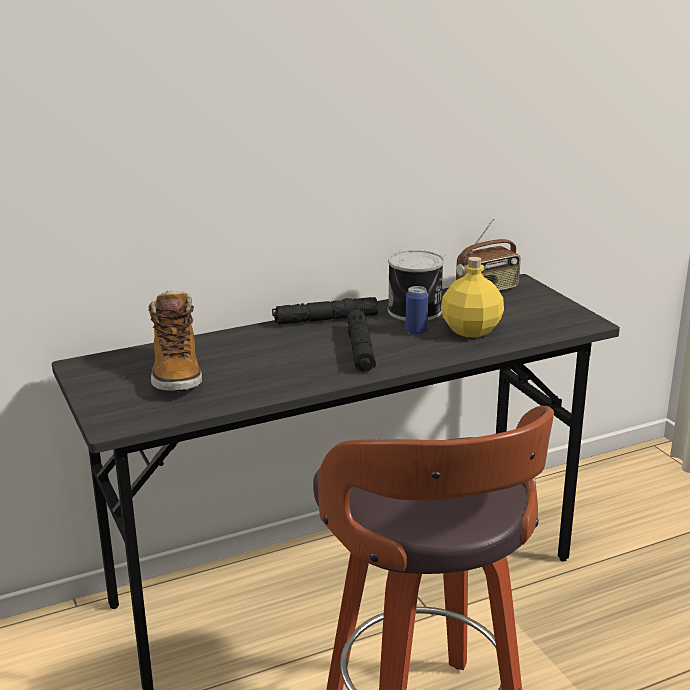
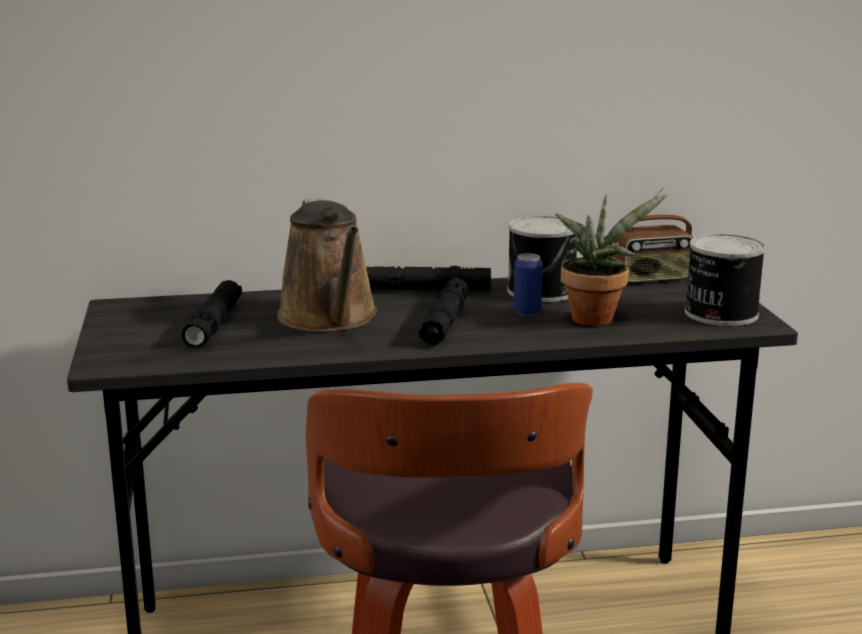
camera: 15 degrees right, 5 degrees down
(176, 373) = (214, 324): boot -> black flashlight
(268, 356) = (330, 318): none -> brown watering can
(470, 330) = (596, 317): yellow bottle -> potted plant
(556, 316) = (719, 313): none -> can

